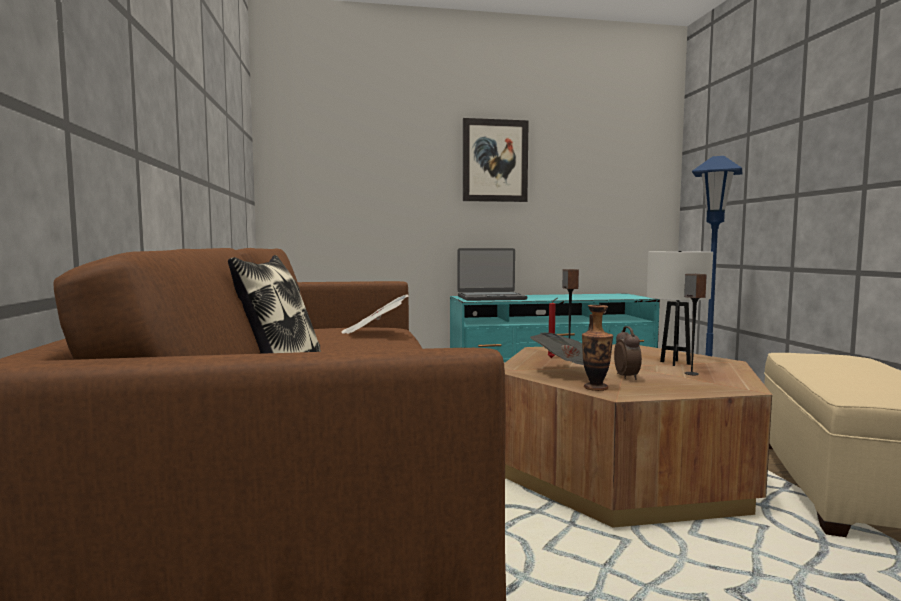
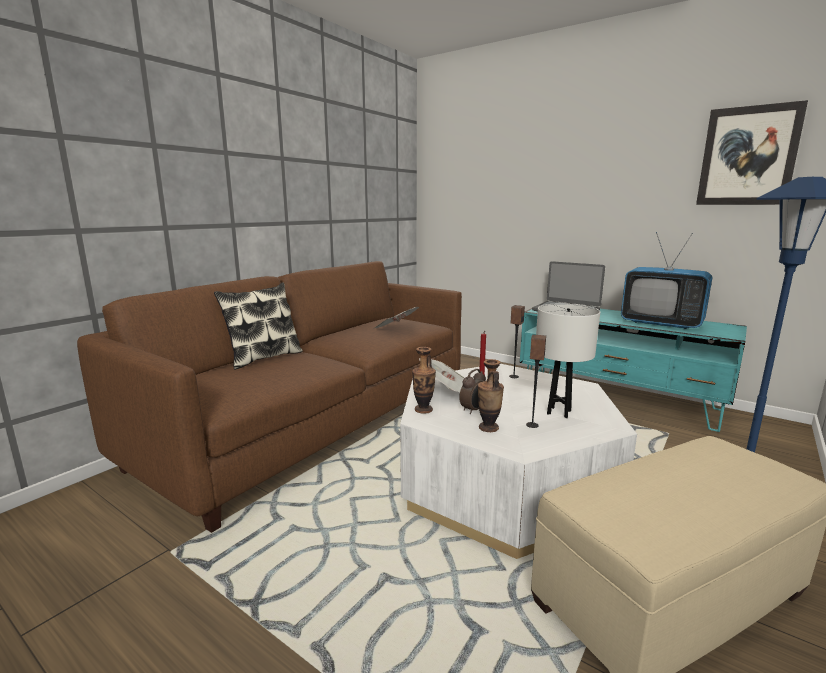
camera: 45 degrees right, 10 degrees up
(495, 161) = (602, 176): picture -> picture (748, 156)
(582, 297) = (661, 323): none -> television
(621, 468) = (504, 483): brown coffee table -> white coffee table
(678, 383) = (488, 428): none -> vase

